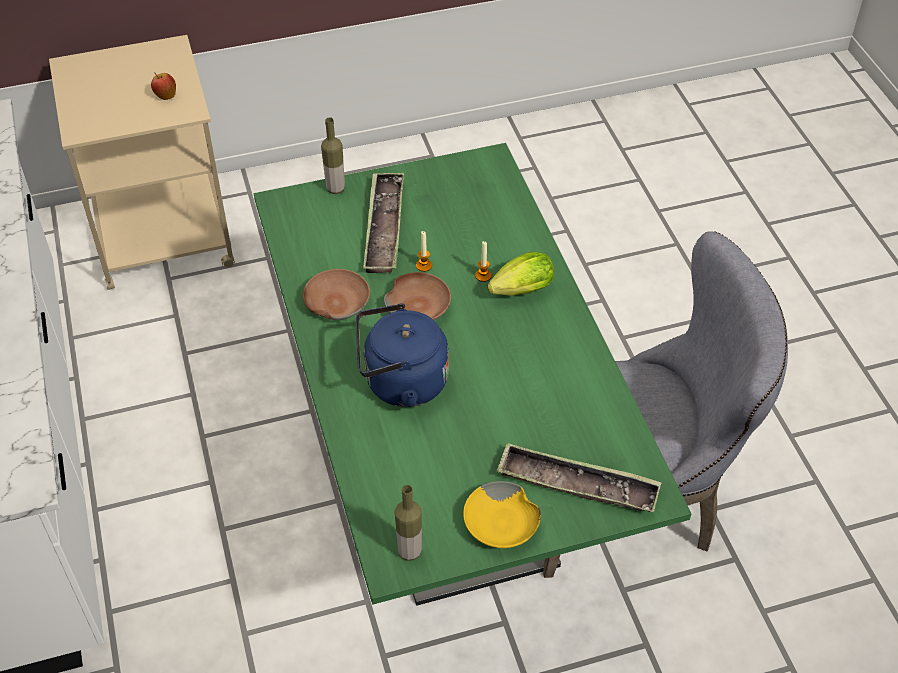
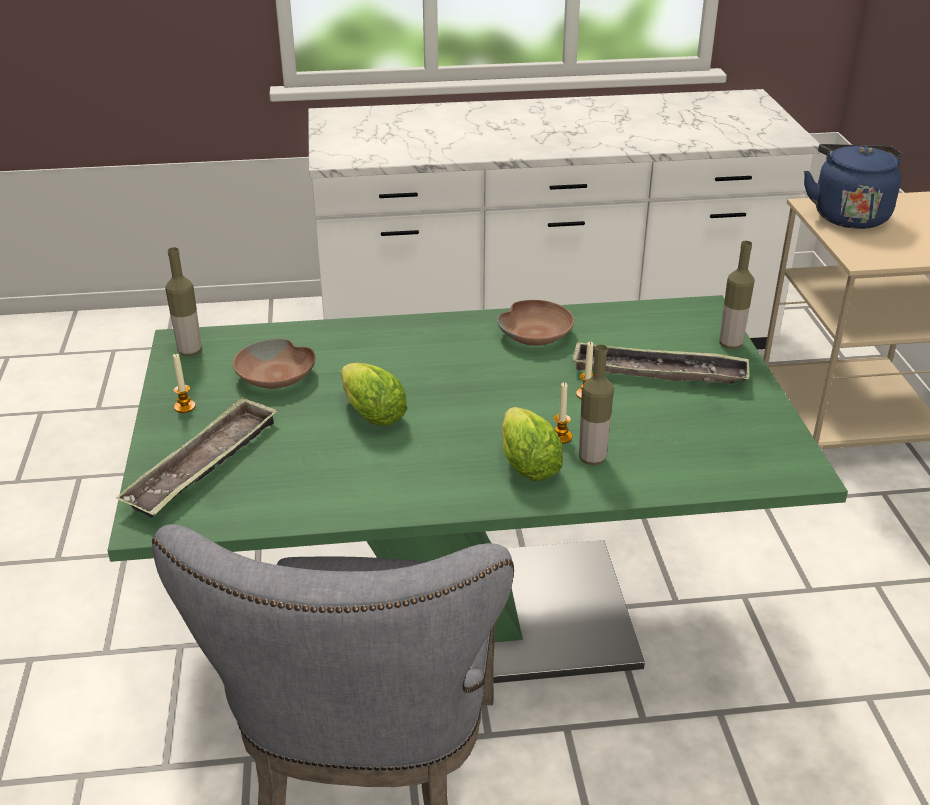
camera: 100 degrees right, 15 degrees down
(165, 96) = (885, 247): apple -> none
(400, 383) = (404, 363): blue kettle -> blue kettle (848, 215)
(419, 306) = (518, 385): brown bowl -> brown bowl (276, 376)
(478, 392) = (370, 412): none -> lettuce
(501, 524) = (185, 407): yellow bowl -> candle
(505, 258) = (592, 458): none -> bottle

